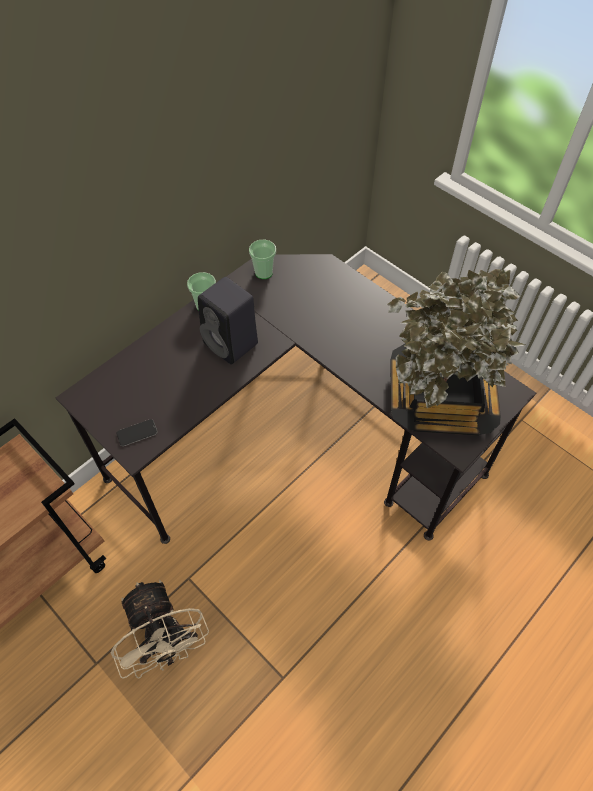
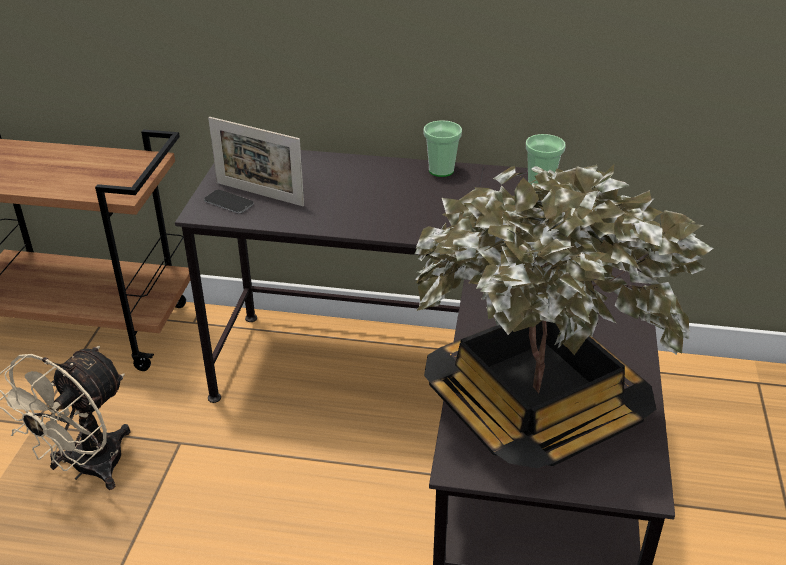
camera: 55 degrees right, 20 degrees down
(143, 411) = (259, 194): none -> picture frame
(232, 344) = (411, 208): black speaker -> none

